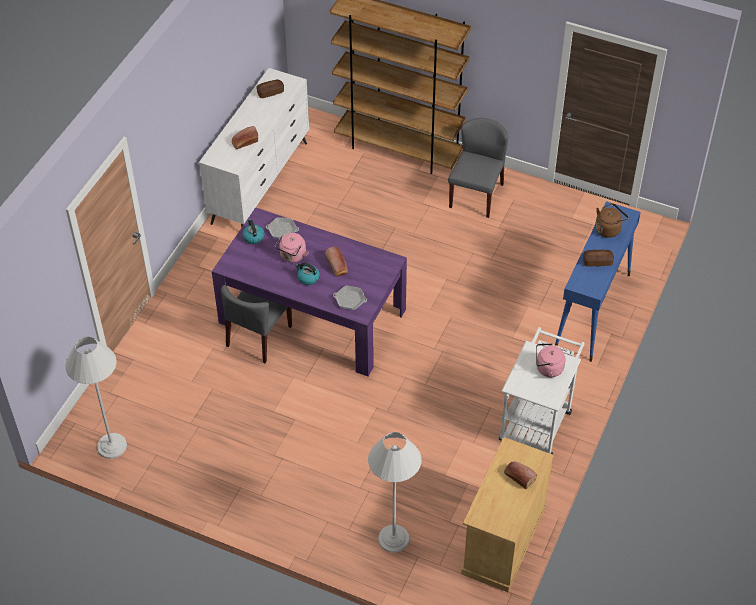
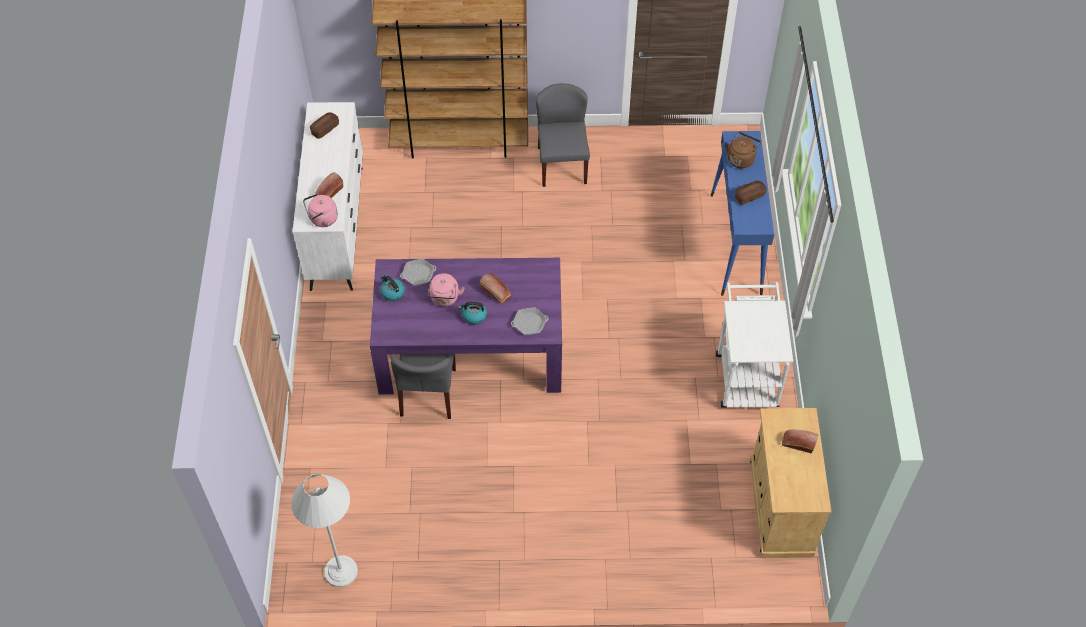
camera: 25 degrees left, 5 degrees up
(393, 539) = (678, 549): white floor lamp -> none
(547, 369) = (760, 322): pink kettle -> pink kettle (322, 219)

